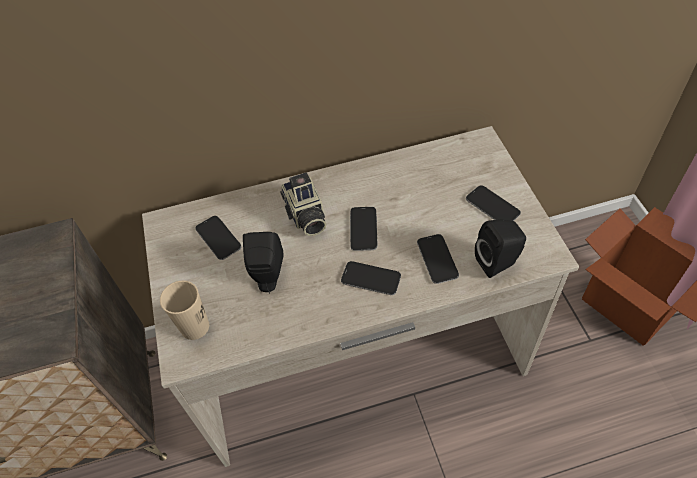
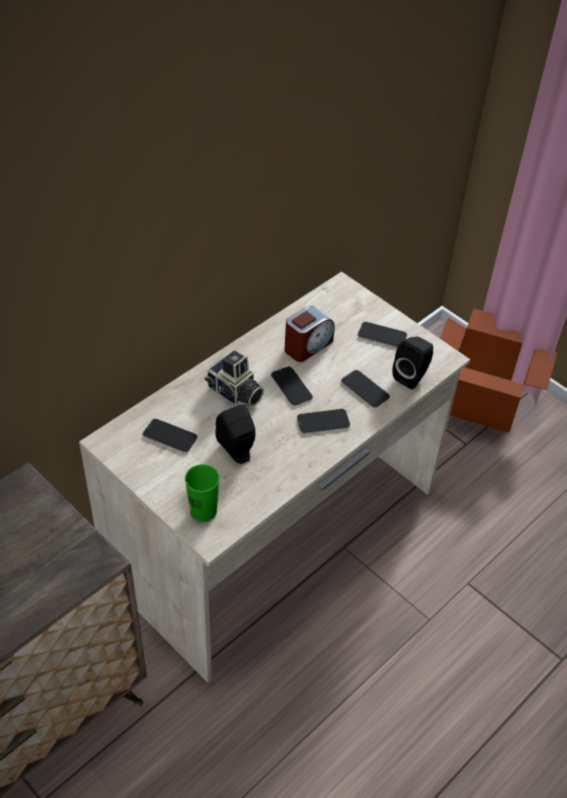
camera: 35 degrees left, 5 degrees down
(195, 327) = (203, 511): beige cup -> green cup
(407, 192) = (307, 346): none -> alarm clock

